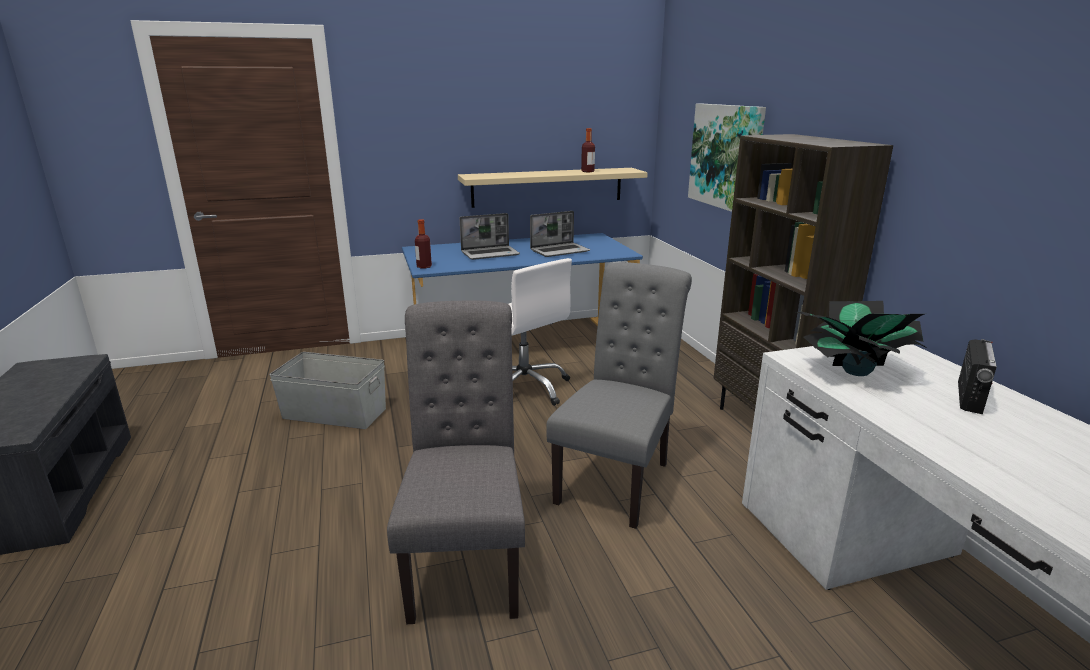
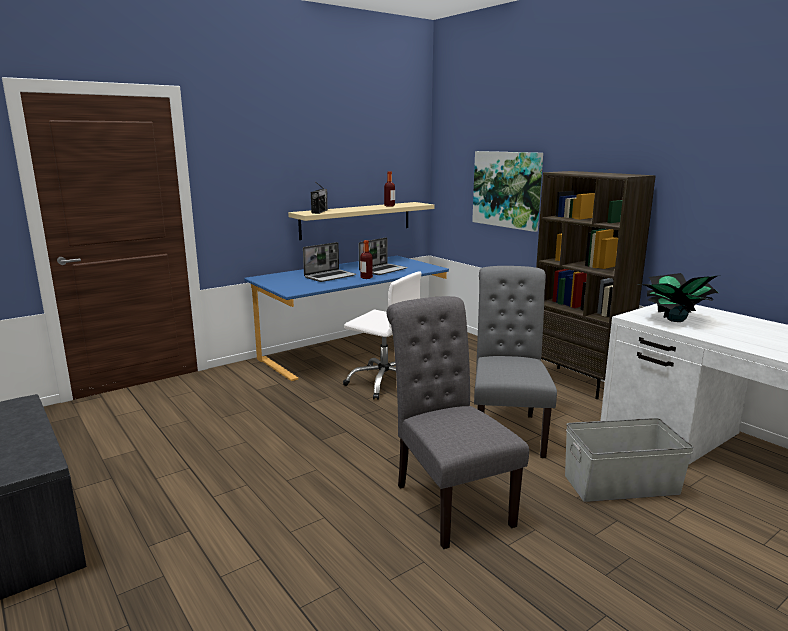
camera: 20 degrees left, 5 degrees down
(334, 413) = (240, 425): grey storage box -> grey storage box (622, 485)
(424, 266) = (288, 290): bottle -> bottle (366, 278)
(969, 397) = (746, 325): radio -> radio (319, 211)

